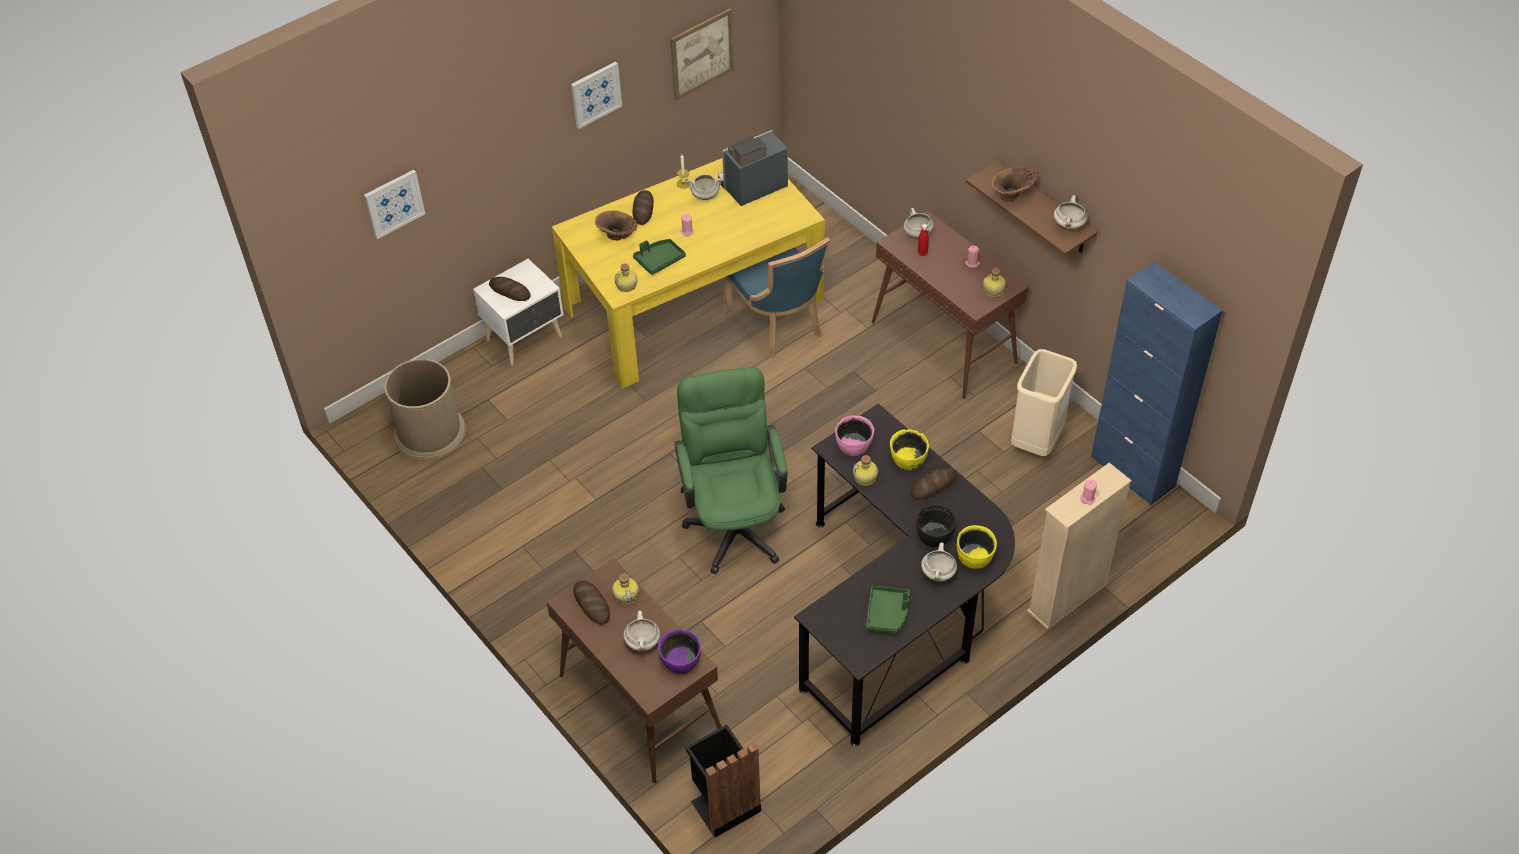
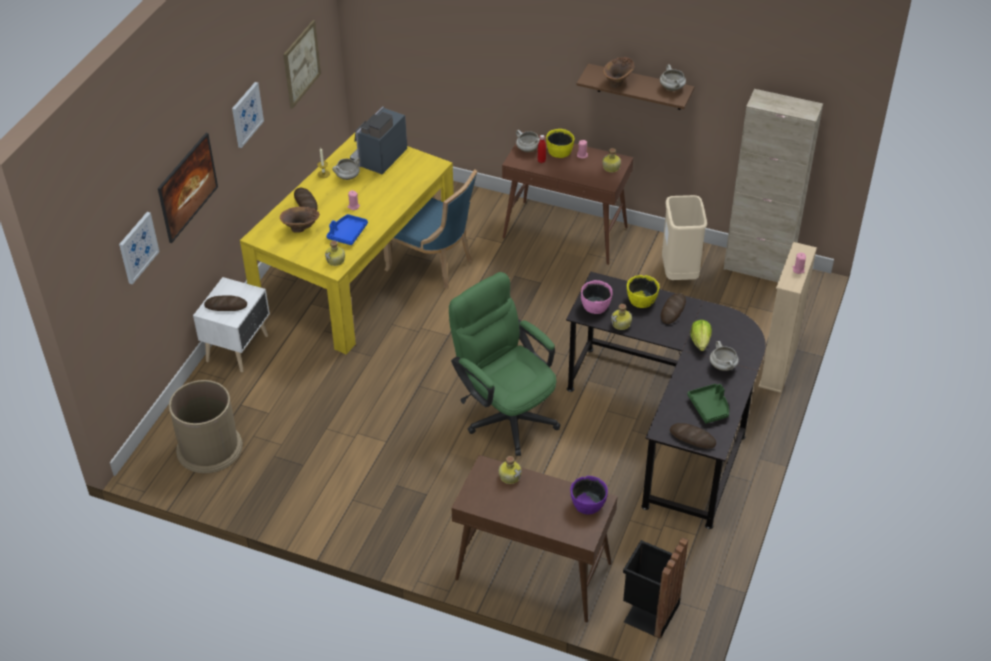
camera: 30 degrees left, 5 degrees down
(486, 170) = (190, 200): none -> picture
(592, 604) = (488, 494): bread -> bread (692, 438)
(643, 643) = (549, 504): white cooking pot -> none
(659, 260) = (347, 233): green tray -> blue tray
(935, 535) = (700, 342): black bowl -> lettuce
(975, 556) = (738, 344): yellow bowl -> yellow bowl (559, 151)
(1132, 472) = (758, 268): blue cabinet -> beige cabinet

